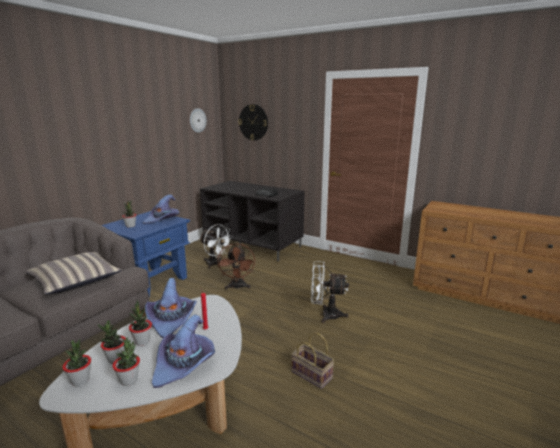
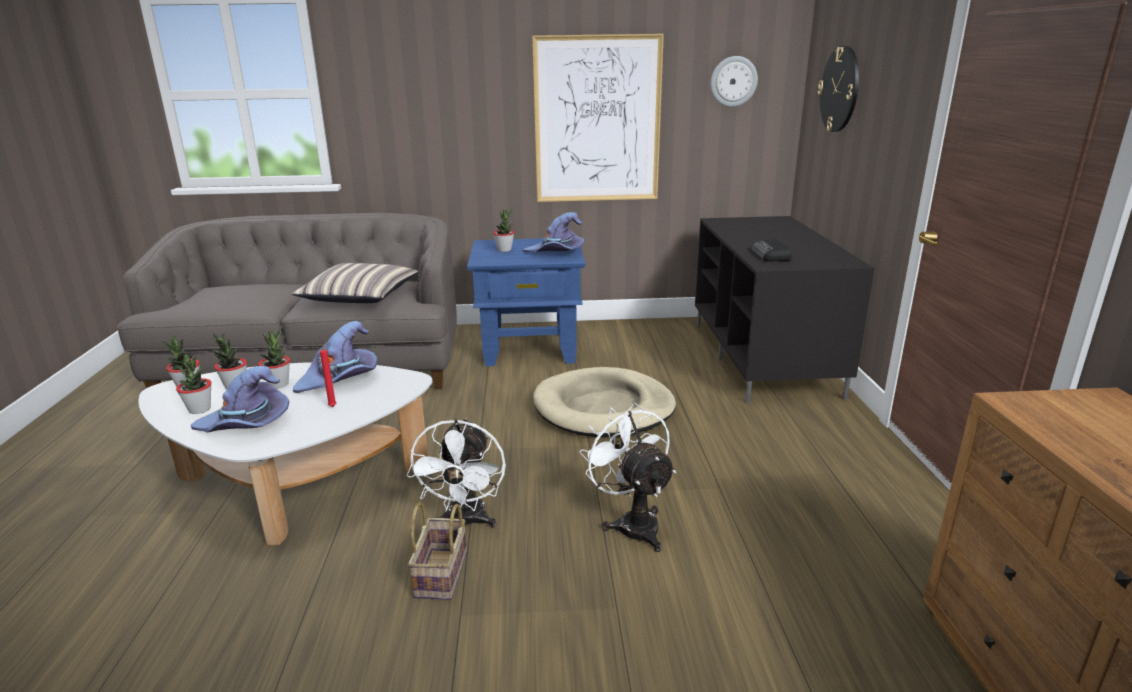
camera: 55 degrees right, 5 degrees up
(143, 144) = (597, 120): none -> picture
(215, 264) = (645, 362): white fan -> white fan (465, 522)
(237, 287) = (604, 408): brown fan -> beige dog bed

